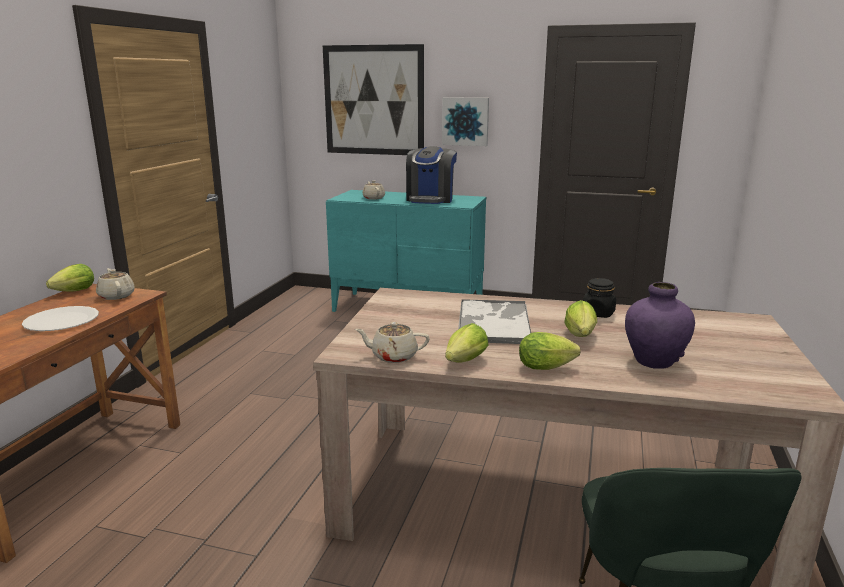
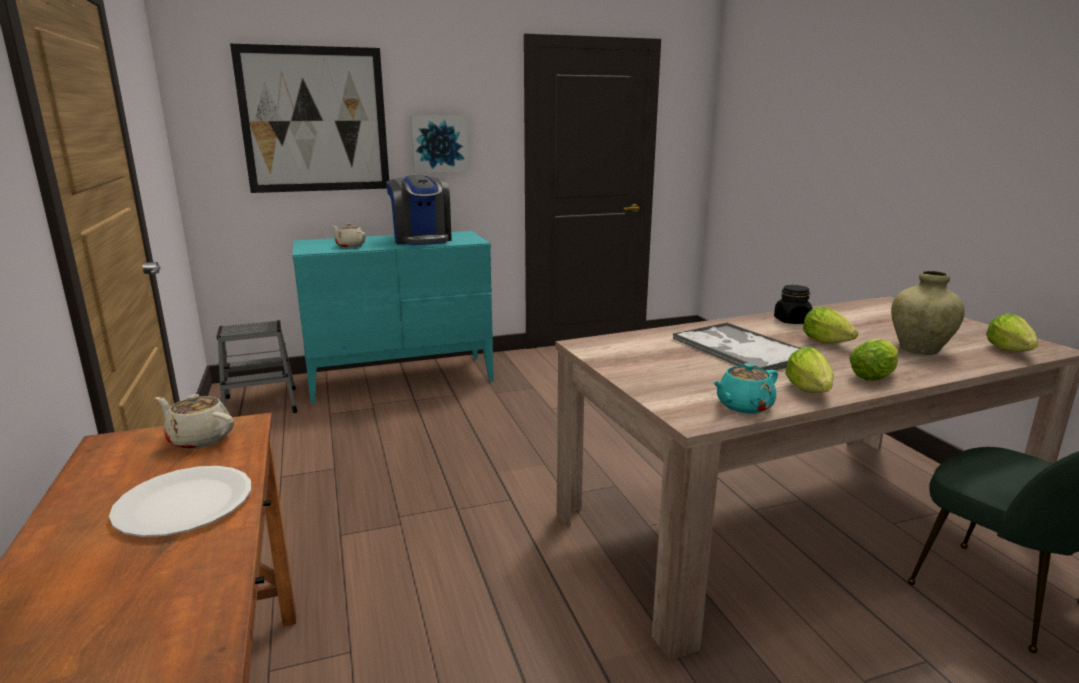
camera: 35 degrees left, 0 degrees up
(72, 292) = (96, 456): lettuce -> lettuce (1011, 352)
(305, 304) = (261, 404): none -> grey step ladder
(393, 356) = (743, 406): beige teapot -> turquoise teapot
(654, 361) = (919, 349): purple vase -> beige vase

